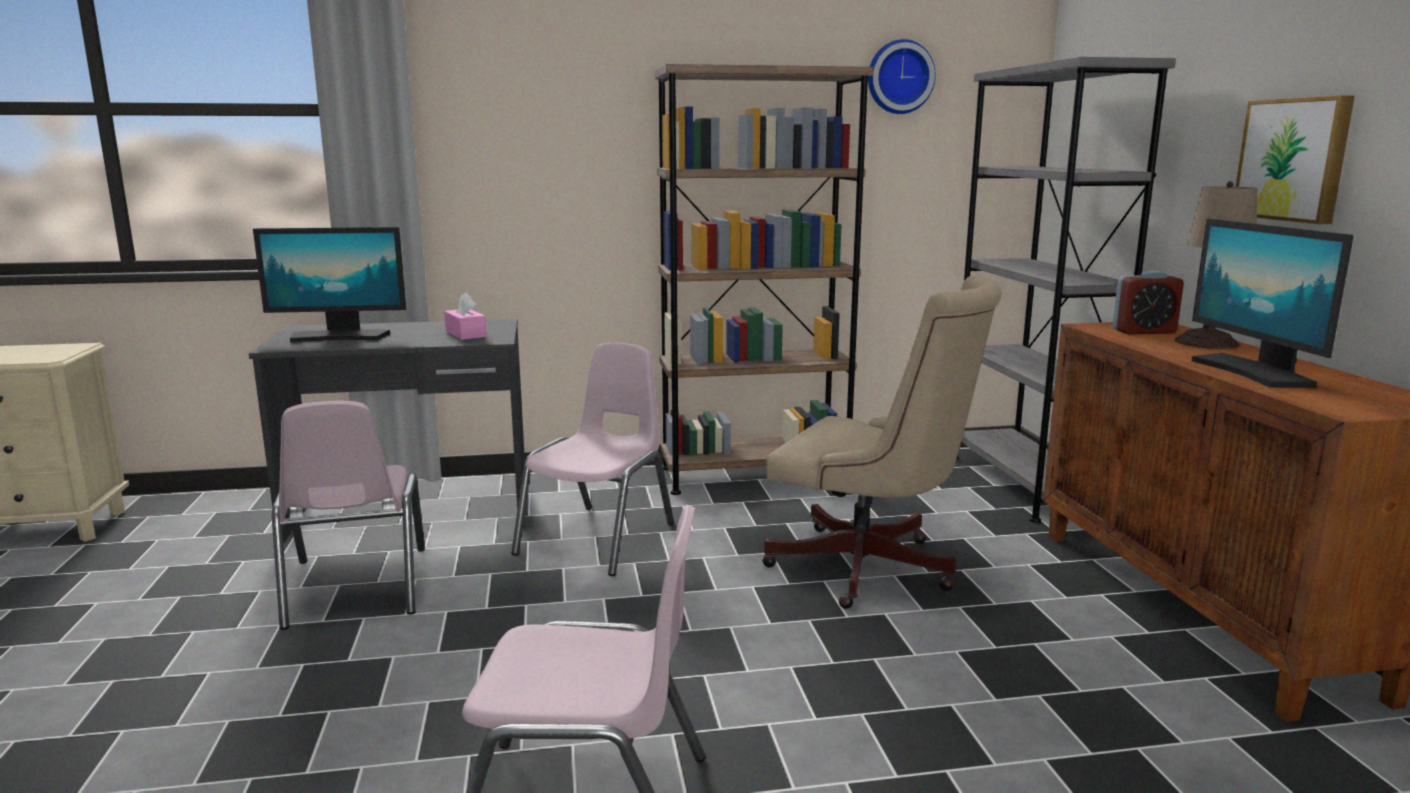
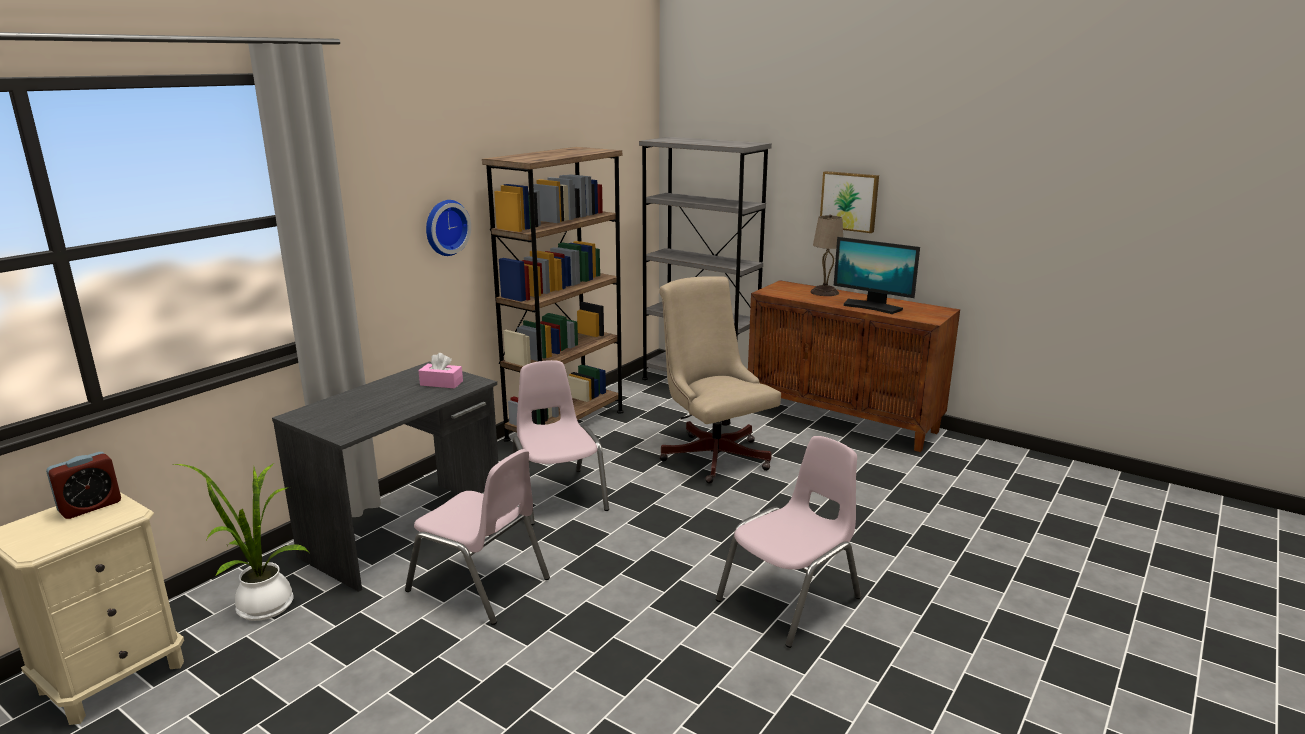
camera: 45 degrees left, 5 degrees up
(211, 523) = (261, 606): none -> potted plant
(339, 336) = (358, 412): monitor -> none
(871, 570) = (712, 454): beige office chair -> beige office chair turned 105 degrees counterclockwise
(899, 77) = (598, 145): wall clock -> wall clock (445, 227)
(1143, 331) = (791, 290): alarm clock -> alarm clock (90, 507)

